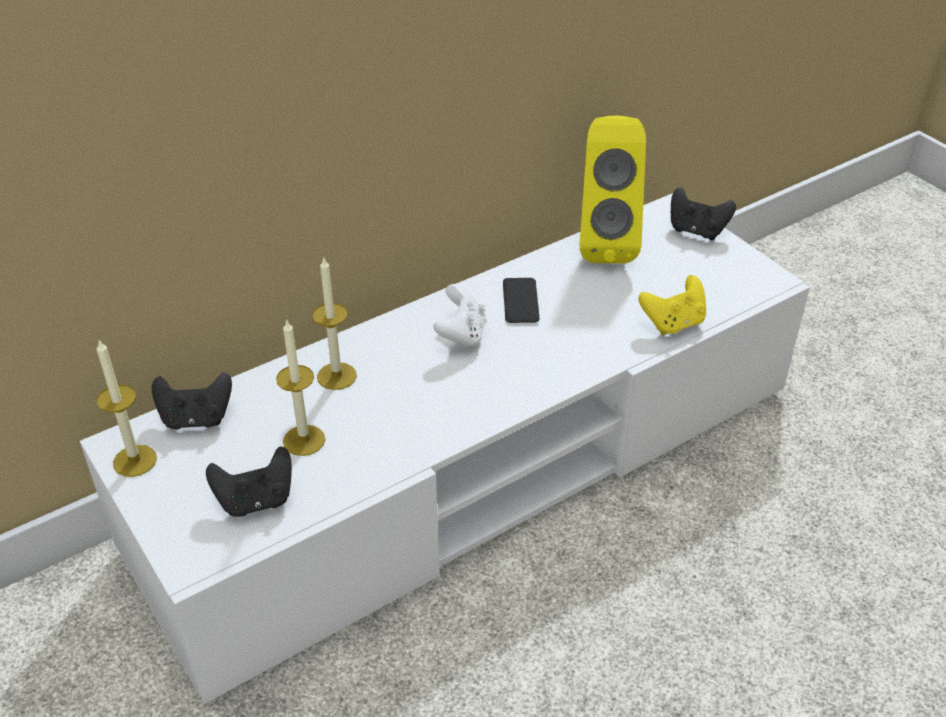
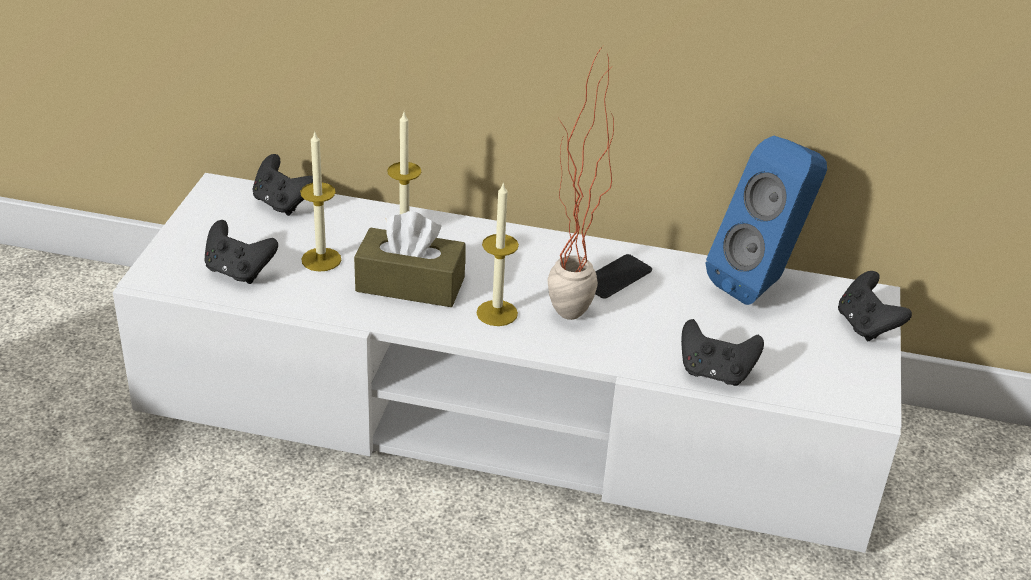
camera: 45 degrees right, 5 degrees down
(135, 460) = (214, 203): candle -> candle (497, 313)
(400, 409) = (410, 284): none -> brown tissue box
(462, 335) = (532, 270): white game controller -> none
(544, 356) = (568, 323): none -> potted plant
(605, 244) = (760, 284): yellow speaker -> blue speaker
(673, 323) = (715, 373): yellow game controller -> black game controller

